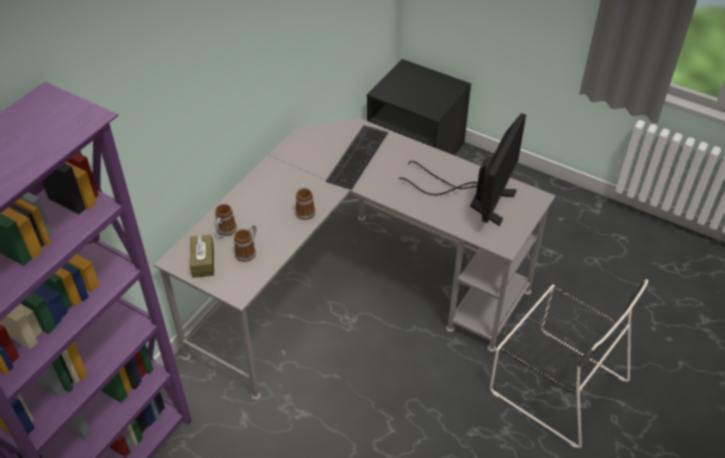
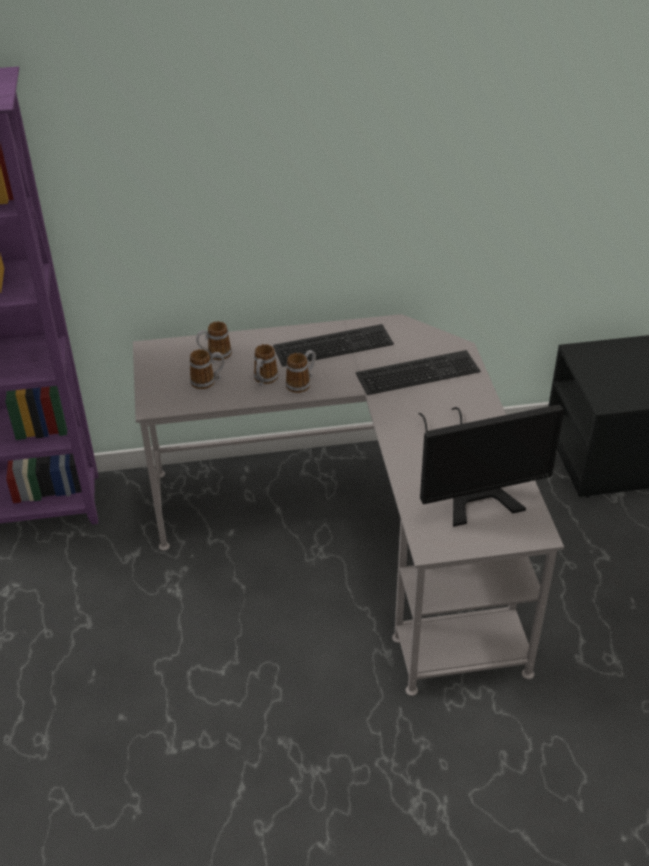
camera: 50 degrees right, 5 degrees down
(203, 261) = (166, 364): brown tissue box -> none
(281, 225) = (264, 380): none -> mug
(285, 173) = (333, 344): none -> keyboard
(555, 383) = (426, 780): black chair -> none

